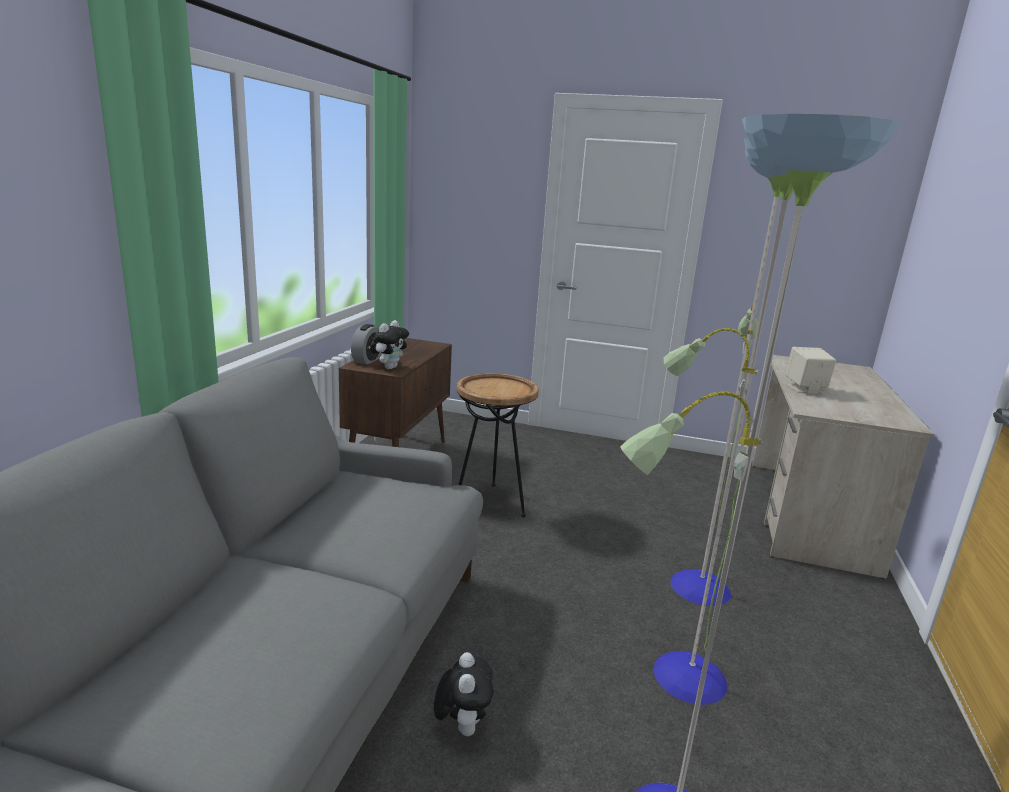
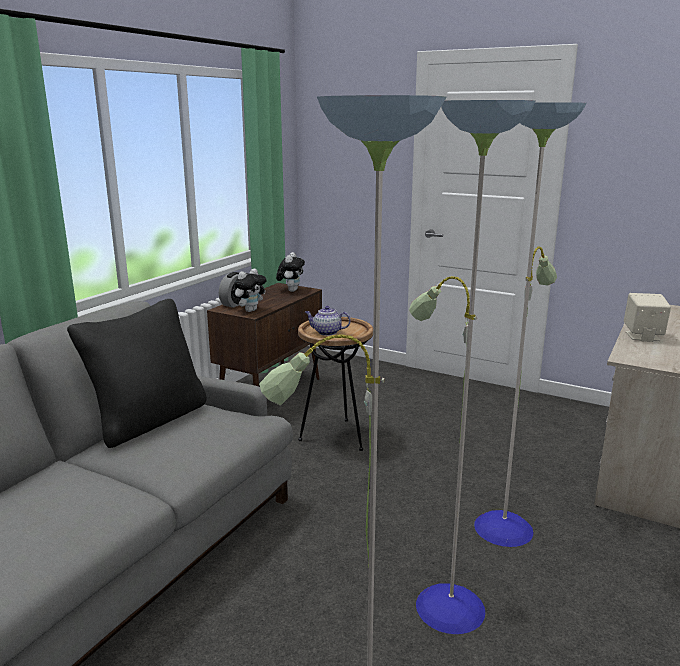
camera: 15 degrees right, 0 degrees up
(326, 498) = (149, 420): none -> black pillow
(462, 725) = (223, 621): plush toy -> plush toy (291, 290)
(490, 391) = (326, 332): none -> teapot

